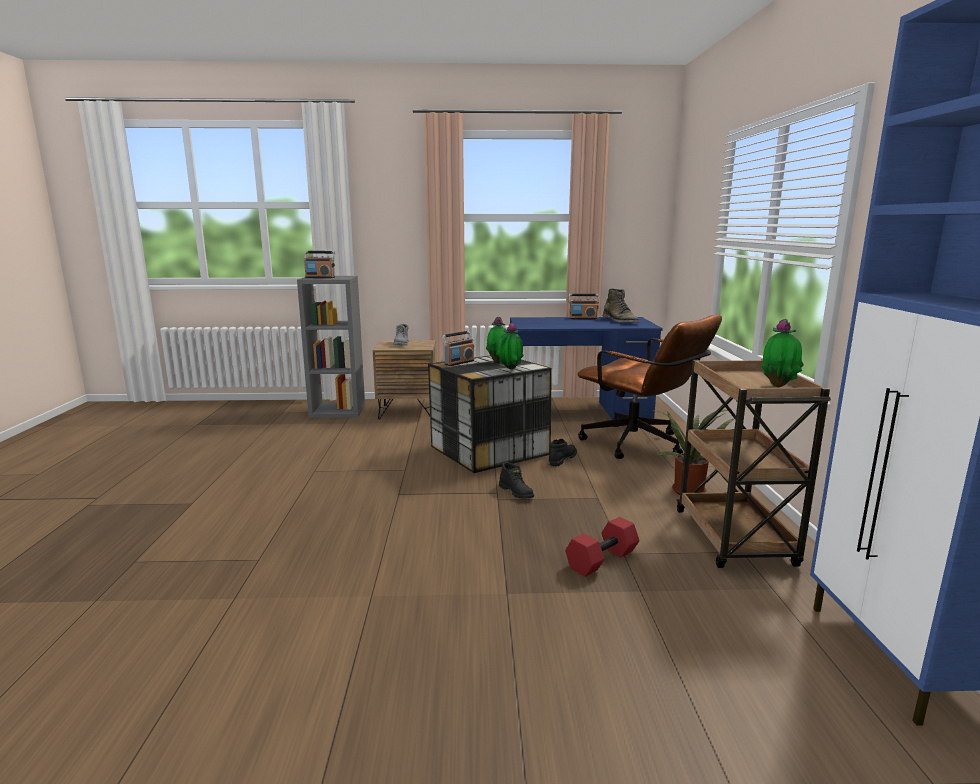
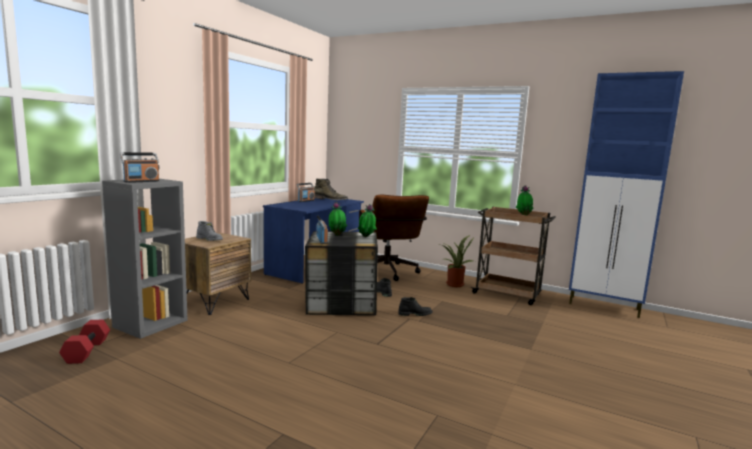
camera: 60 degrees left, 5 degrees down
(601, 559) = (509, 321): red dumbbell -> red dumbbell (86, 350)
(640, 445) = (388, 273): brown office chair -> brown office chair turned 90 degrees clockwise

